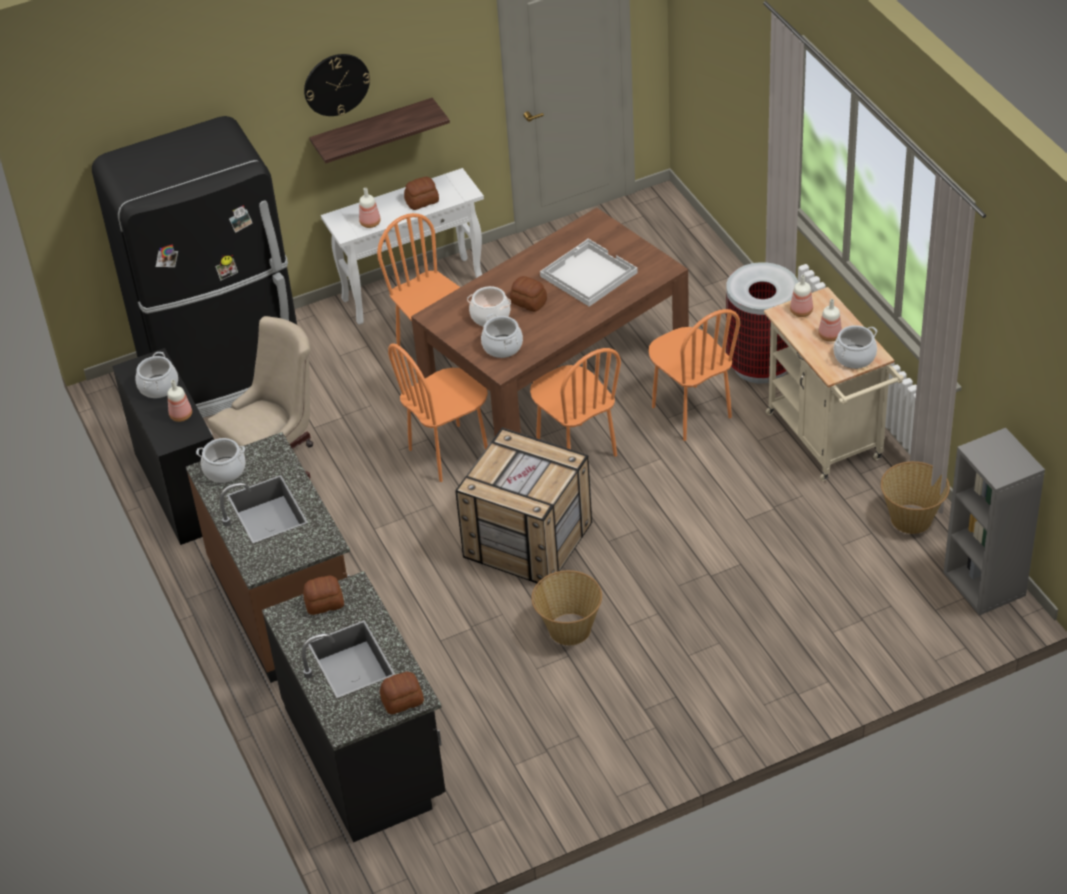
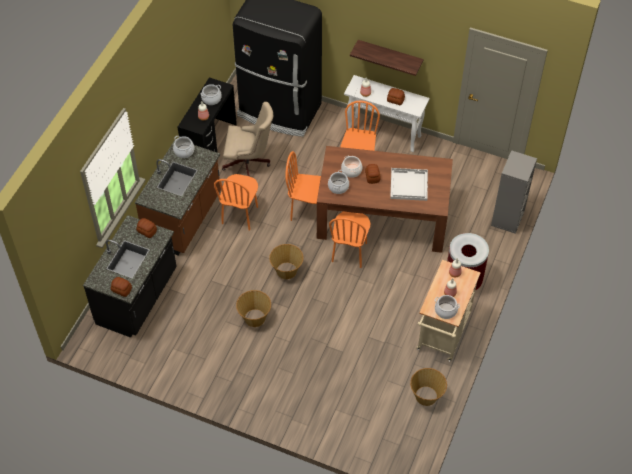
camera: 45 degrees right, 10 degrees up
(336, 84) = (376, 25): wall clock -> none
(527, 541) = (286, 271): crate -> basket
(691, 412) = (410, 276): orange chair -> orange chair (240, 215)
(985, 584) = (414, 448): grey bookcase -> grey bookcase (508, 218)

